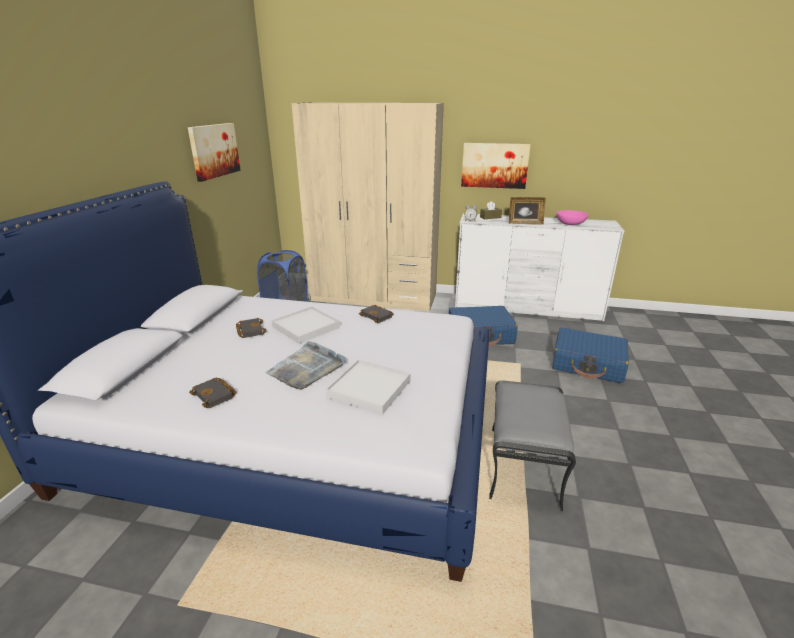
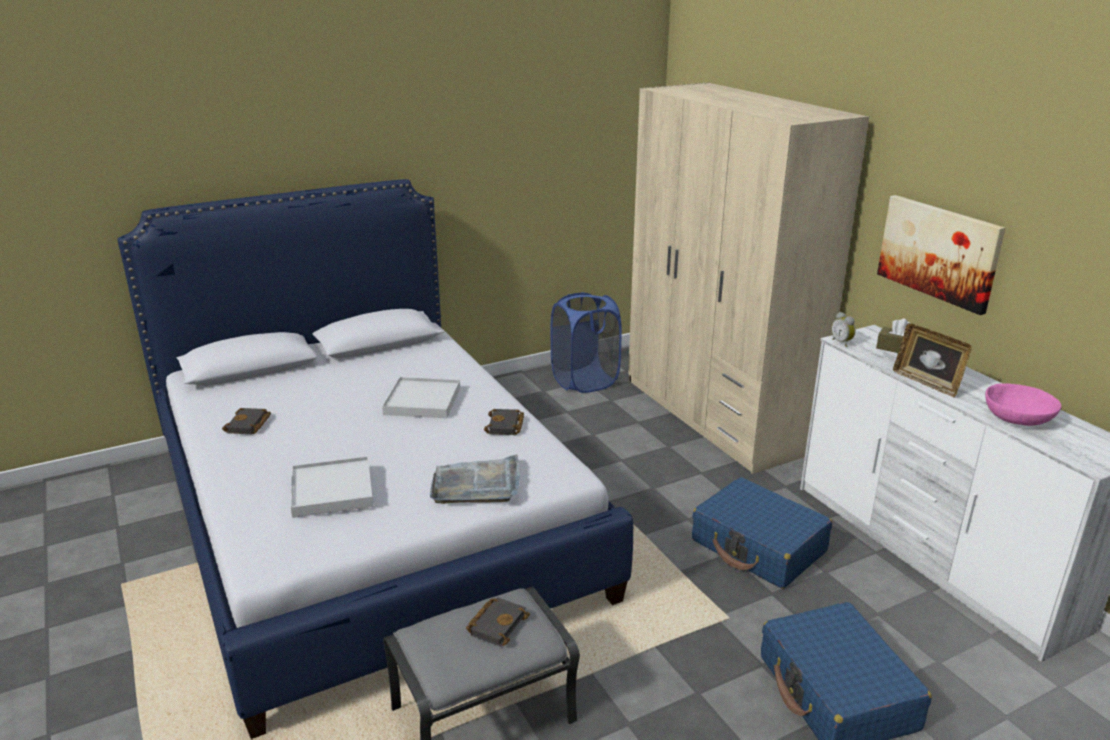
camera: 50 degrees right, 0 degrees up
(214, 150) = (523, 142): picture -> none
(250, 330) = (379, 379): black book -> black book (497, 623)
(307, 368) = (337, 442): grey tray -> grey tray (476, 484)

